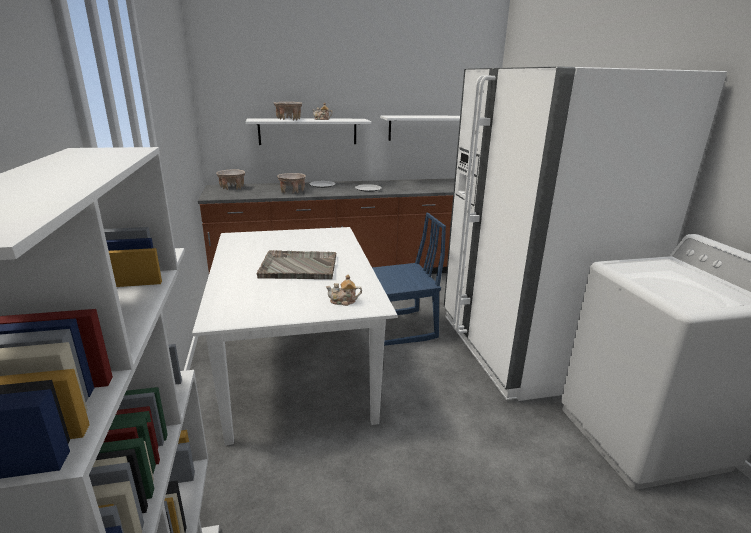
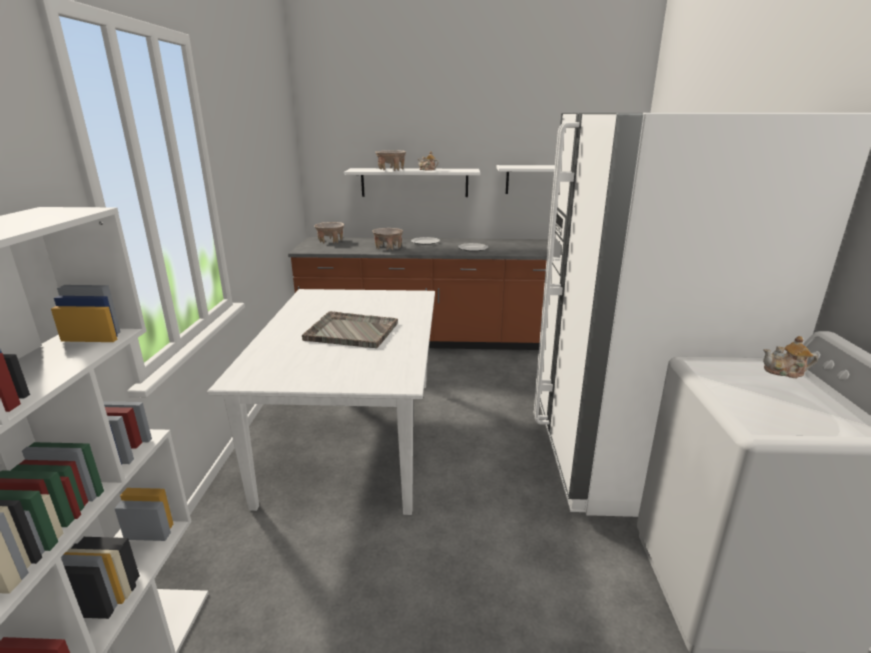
camera: 15 degrees right, 0 degrees up
(343, 301) = (373, 374): teapot -> teapot (785, 372)
(398, 328) = (479, 410): blue chair -> none

